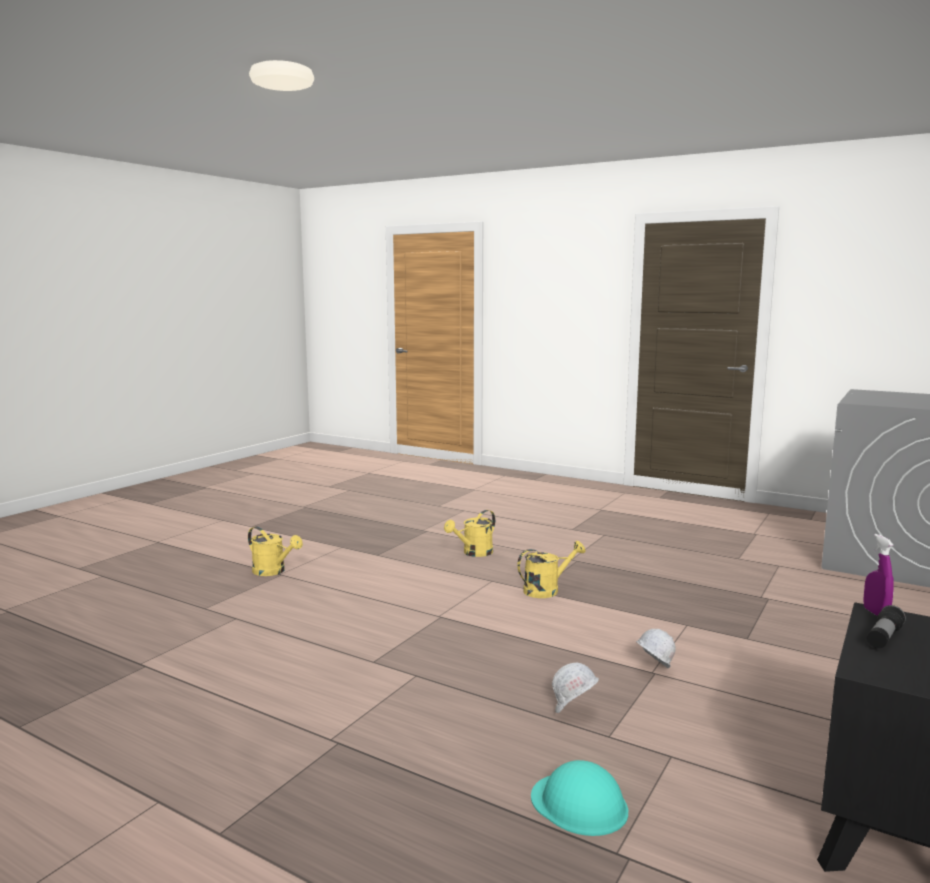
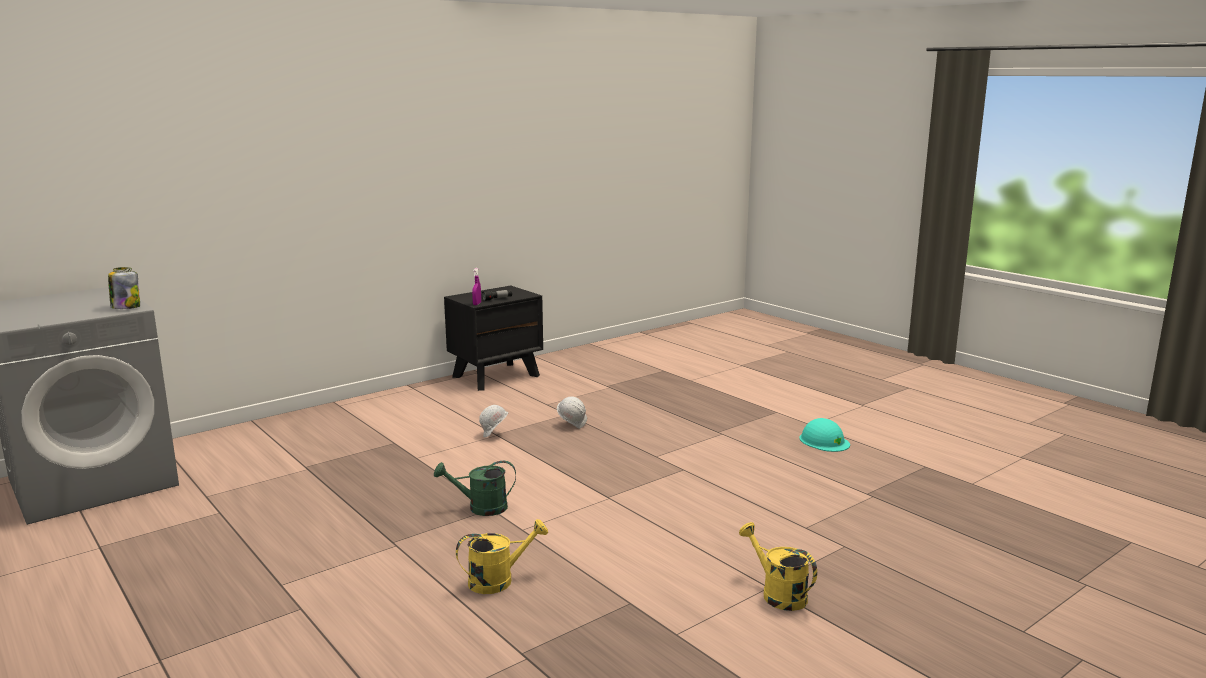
camera: 160 degrees left, 5 degrees up
(547, 590) = (480, 508): yellow watering can -> green watering can
(579, 804) = (610, 398): turquoise hard hat -> turquoise hard hat (824, 441)
(862, 402) = (126, 307): none -> jar

